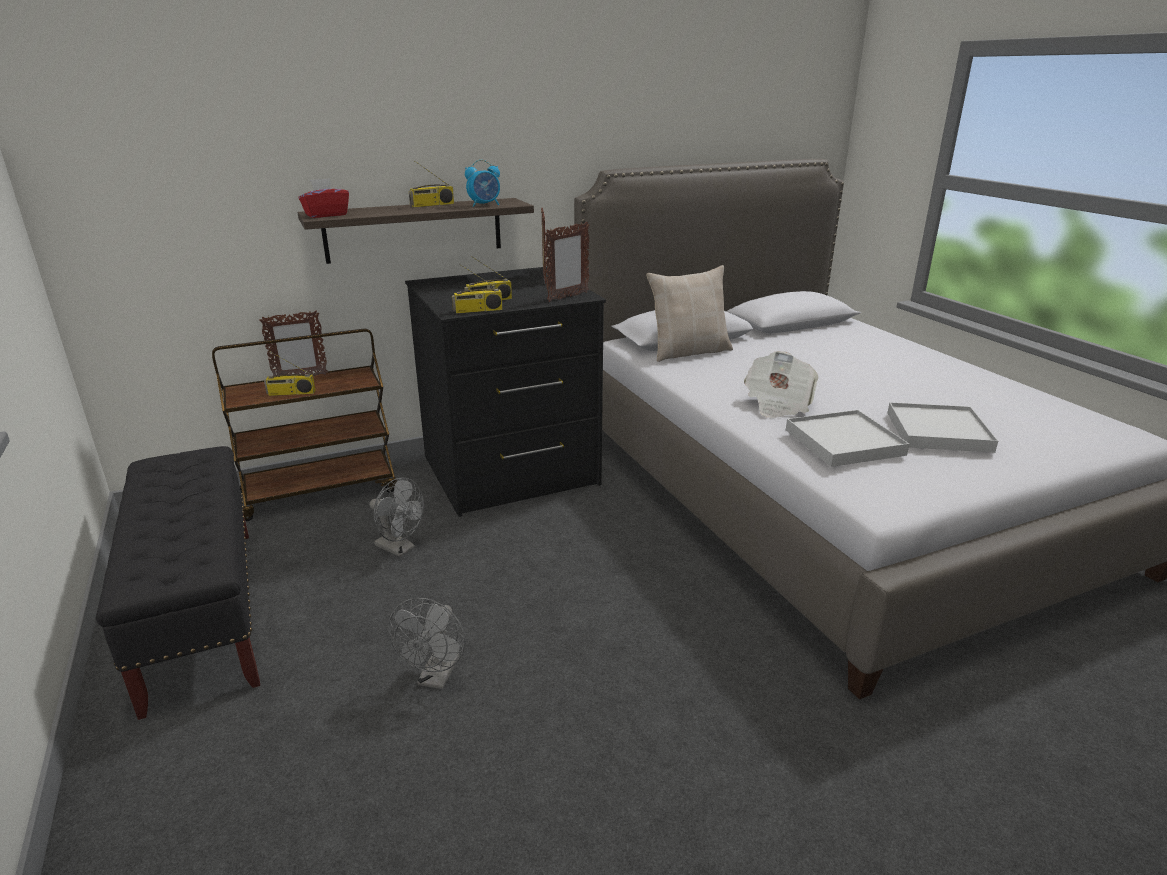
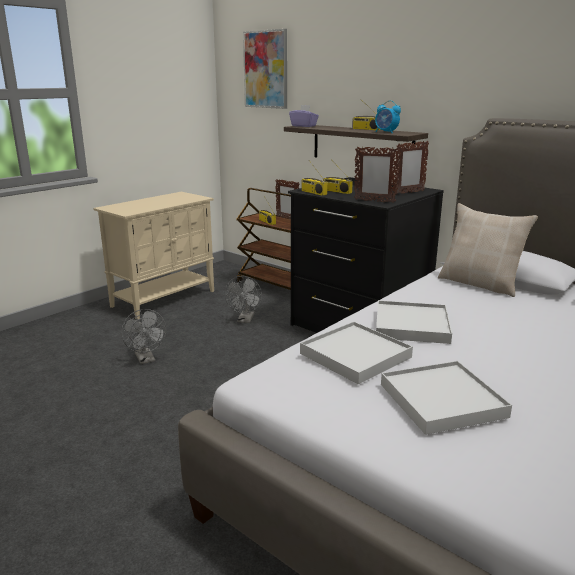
camera: 65 degrees right, 5 degrees down
(172, 118) = (266, 69): none -> picture
(202, 613) = (164, 298): black bench -> beige cabinet
(326, 215) = (304, 126): red tissue box -> purple tissue box
(436, 678) = (146, 359): grey fan -> grey fan turned 105 degrees counterclockwise
(777, 404) = (411, 325): newspaper -> white tray

